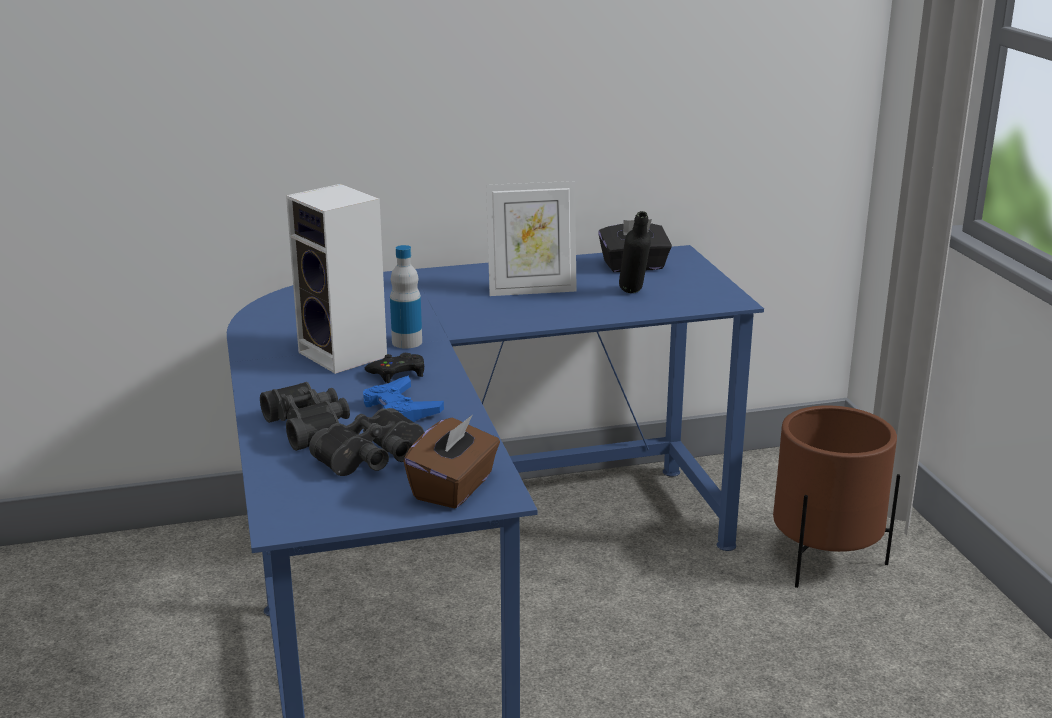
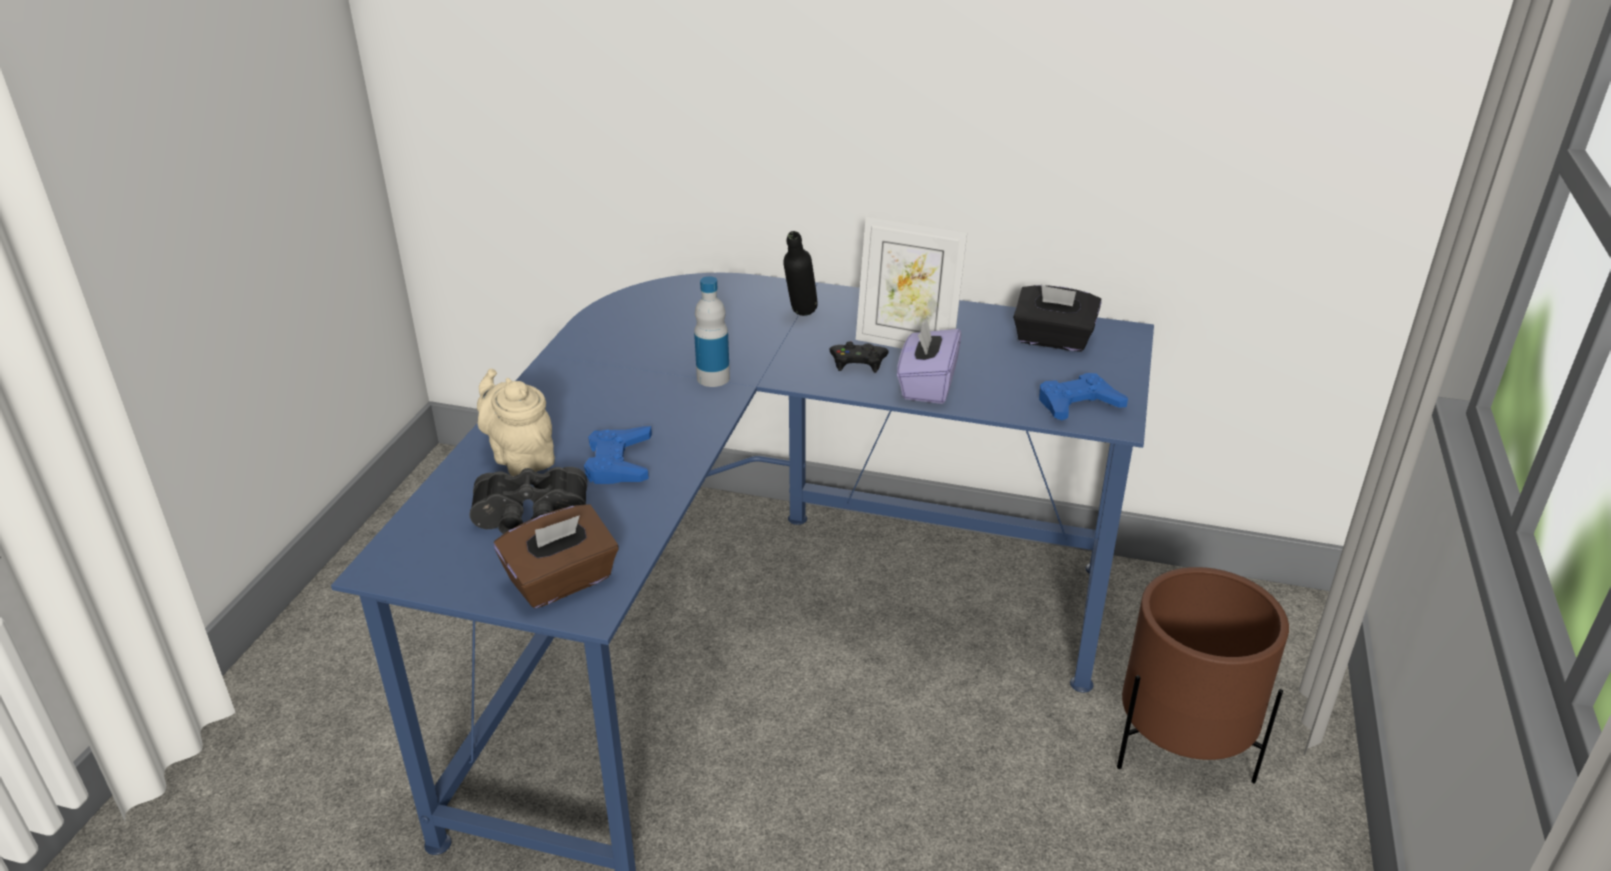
camera: 30 degrees right, 10 degrees up
(310, 427) = (521, 458): black binoculars -> beige teapot
(346, 355) = (642, 378): speaker -> none
(398, 373) = (663, 416): black game controller -> black game controller (858, 362)
(578, 310) = (927, 385): none -> purple tissue box
(633, 294) = (1010, 380): black bottle -> black bottle (800, 317)
(696, 297) = (1078, 404): none -> blue game controller

